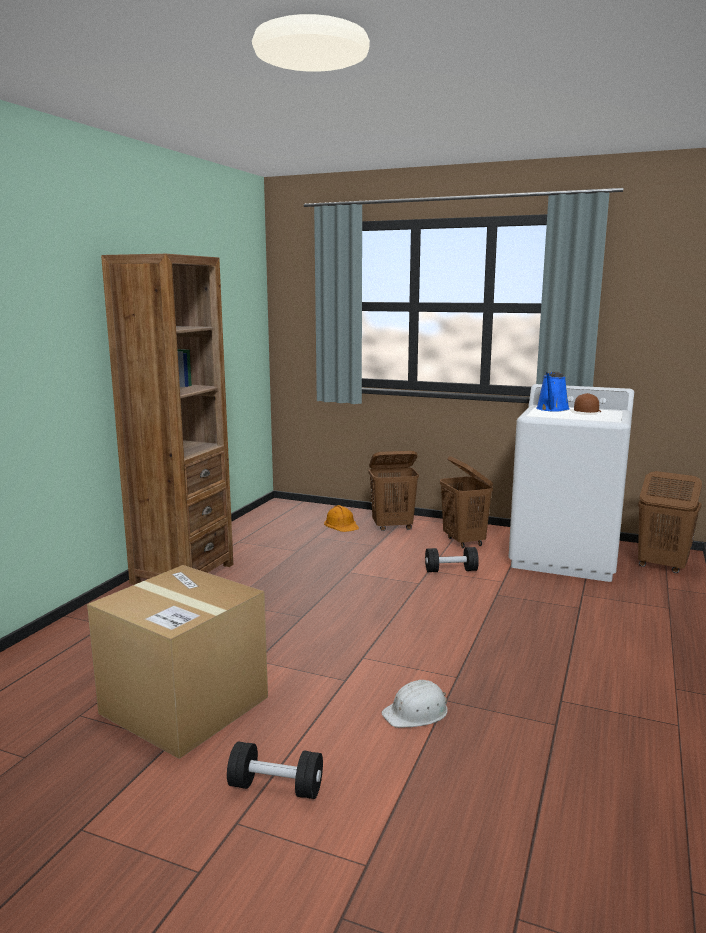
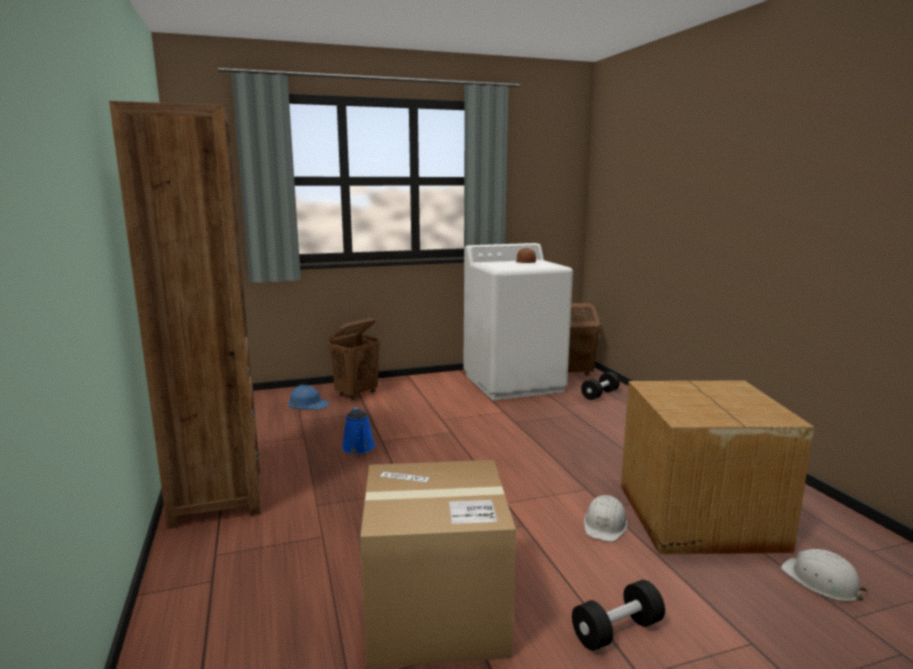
camera: 40 degrees left, 0 degrees up
(341, 524) = (308, 403): orange hard hat -> blue hard hat
(451, 570) = (457, 415): black dumbbell -> black dumbbell (600, 394)
(464, 541) = (431, 391): brown laundry basket -> none
(526, 751) = (697, 517): none -> cardboard box
(550, 872) = (821, 581): none -> white hard hat
(552, 409) = (497, 264): blue watering can -> blue watering can (359, 448)

